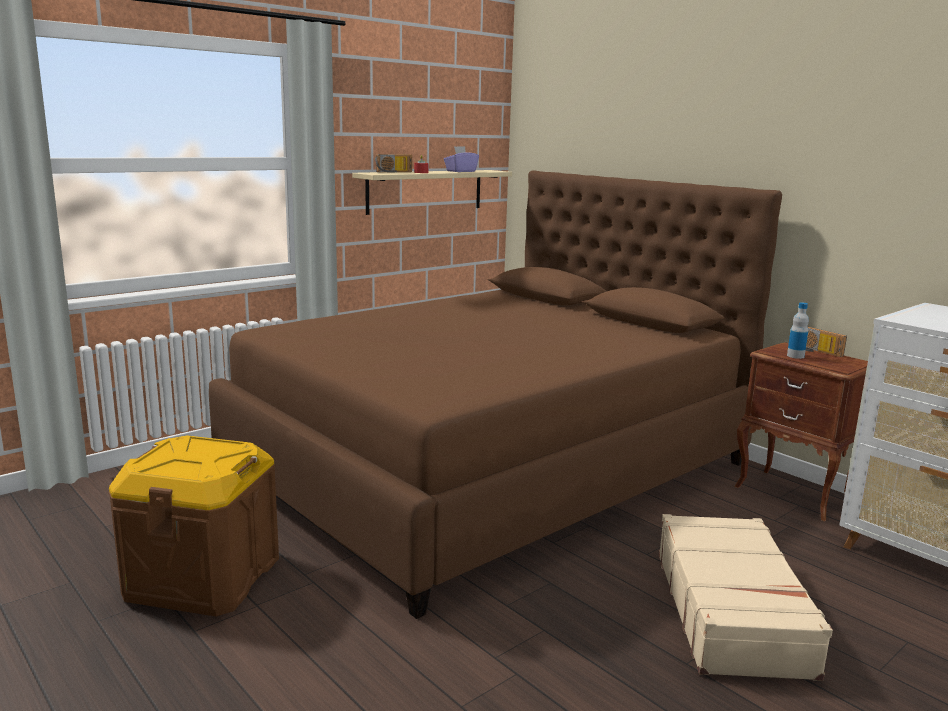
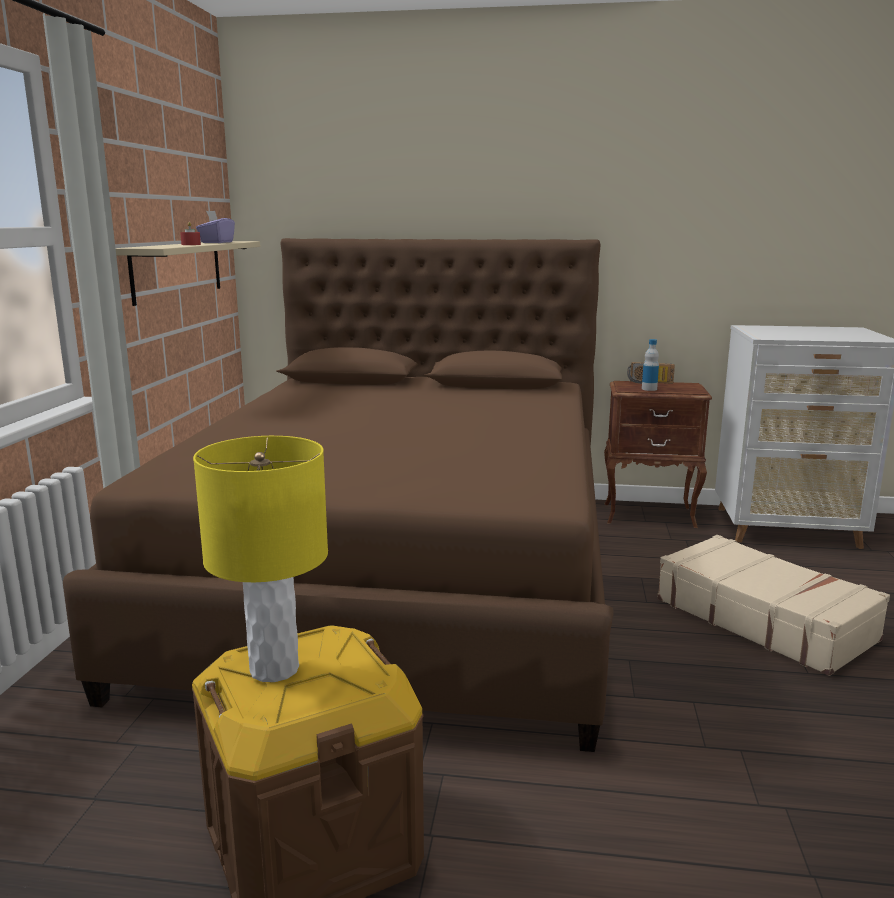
camera: 40 degrees left, 0 degrees up
(185, 450) = (275, 669): none -> yellow table lamp
(394, 172) = (160, 245): radio -> none

